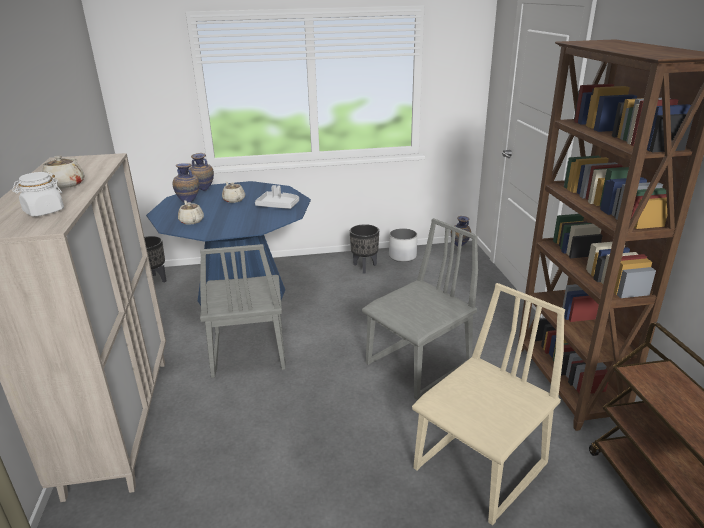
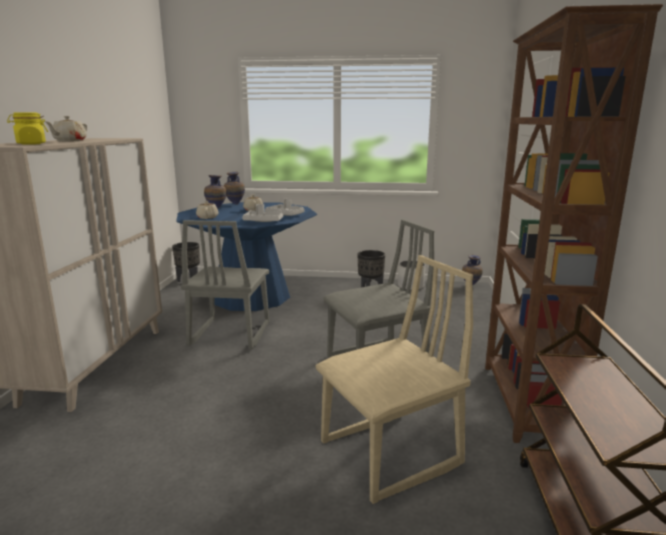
camera: 15 degrees right, 10 degrees down
(44, 211) = (31, 144): white jar -> yellow jar
(262, 221) = (263, 221): none -> grey tray

